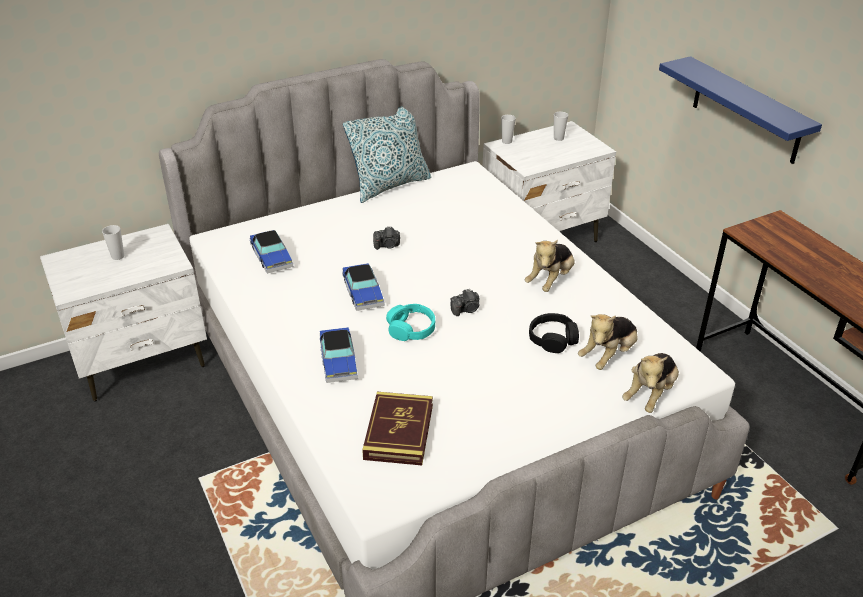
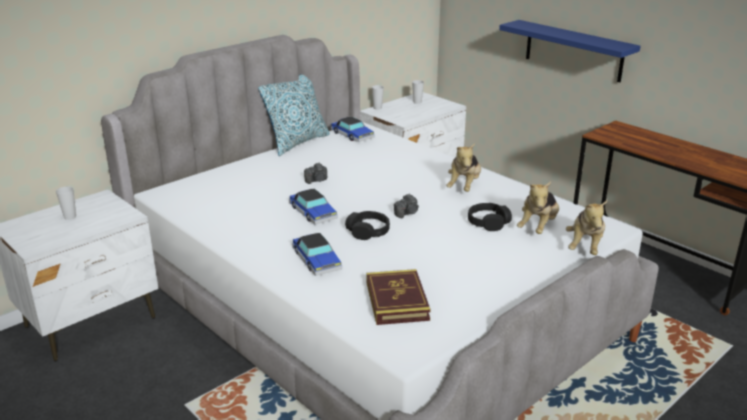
camera: 15 degrees left, 10 degrees down
(271, 257) = (218, 199): toy car -> toy car (352, 135)
(411, 329) = (368, 231): turquoise headphones -> black headphones

